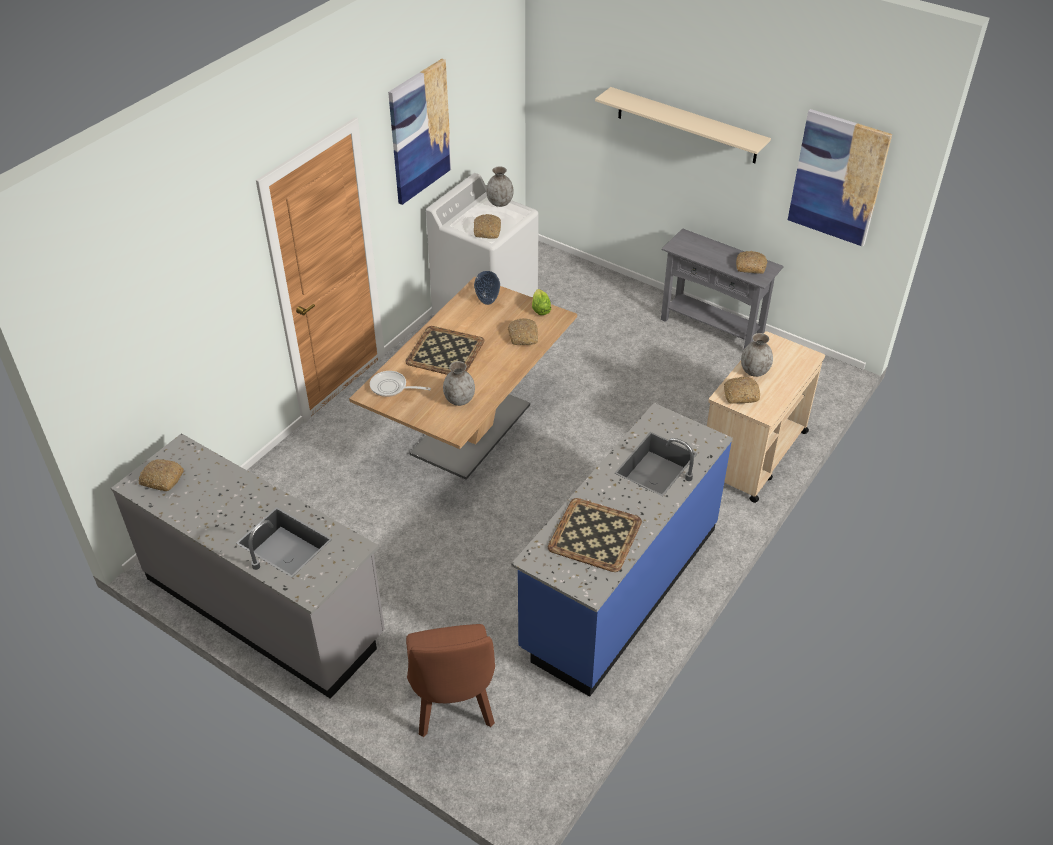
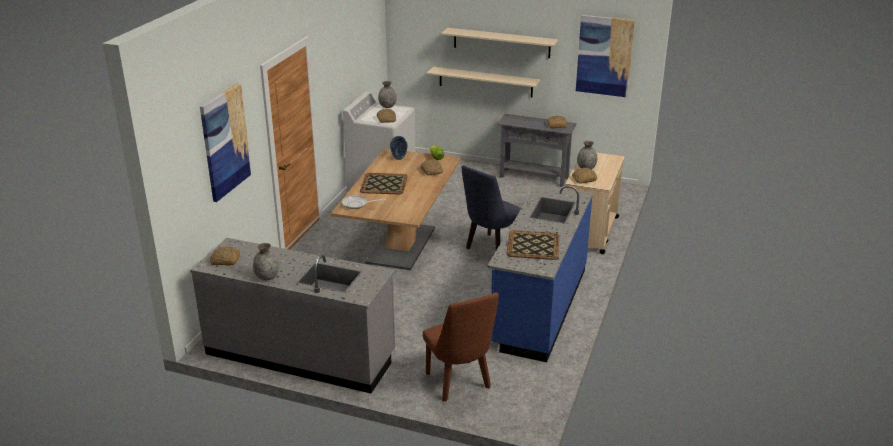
camera: 15 degrees left, 15 degrees down
(419, 132) = (337, 55): picture -> picture (225, 142)
(459, 399) = (406, 204): grey vase -> grey vase (267, 277)
(593, 461) = (490, 249): none -> blue chair
(659, 176) = (485, 82): none -> beige shelf

